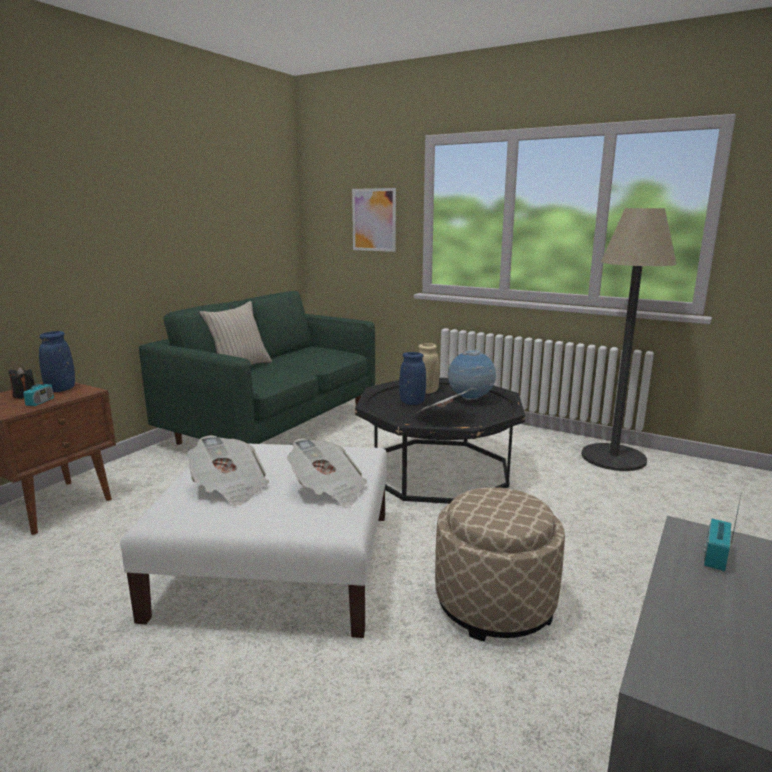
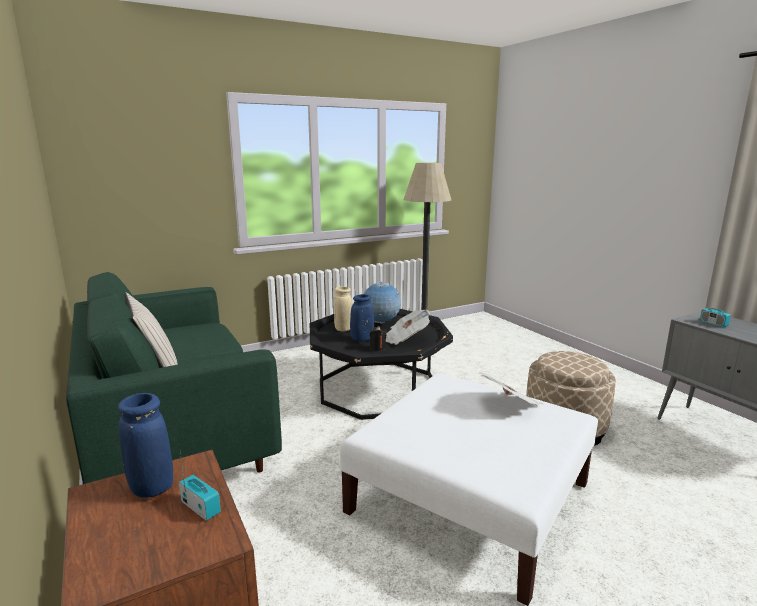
camera: 60 degrees left, 0 degrees up
(24, 395) = (134, 524): black candle -> black candle (377, 348)
(230, 488) = (480, 444): newspaper -> none
(374, 220) = (171, 178): picture -> none

